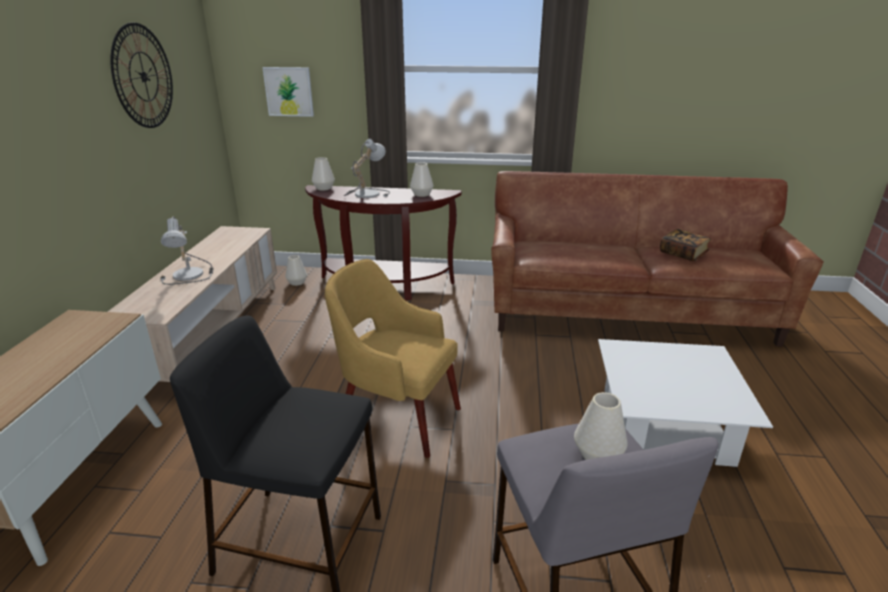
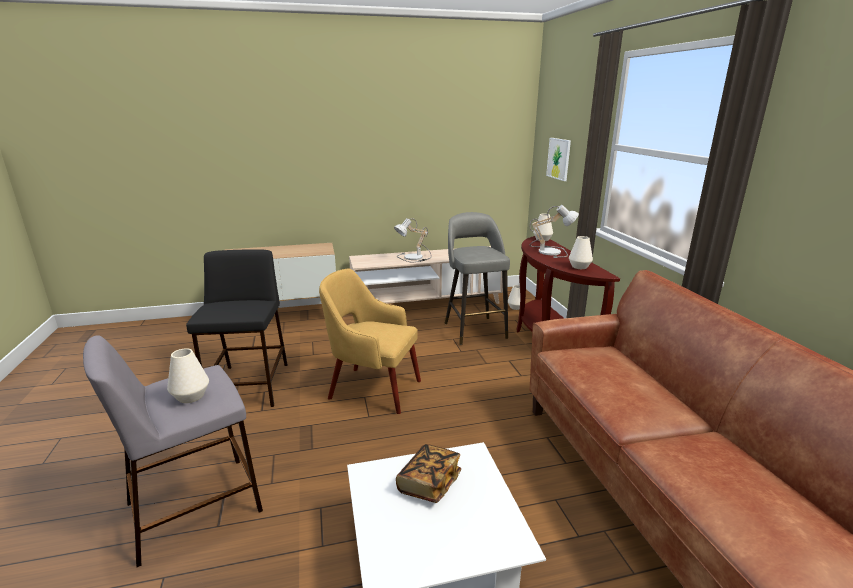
camera: 70 degrees right, 5 degrees down
(143, 76) = (446, 133): wall clock -> none
(321, 318) = (474, 329): none -> grey stool
(396, 417) = (372, 388): yellow armchair -> yellow armchair turned 75 degrees counterclockwise
(683, 254) = (714, 463): book -> book (429, 483)

